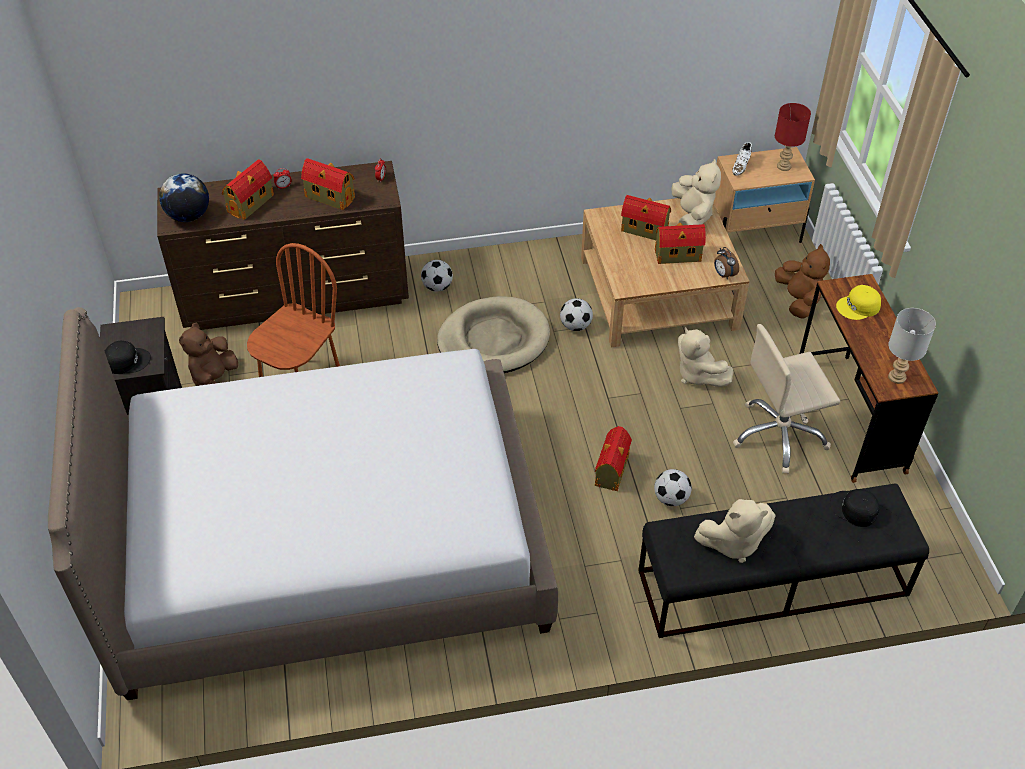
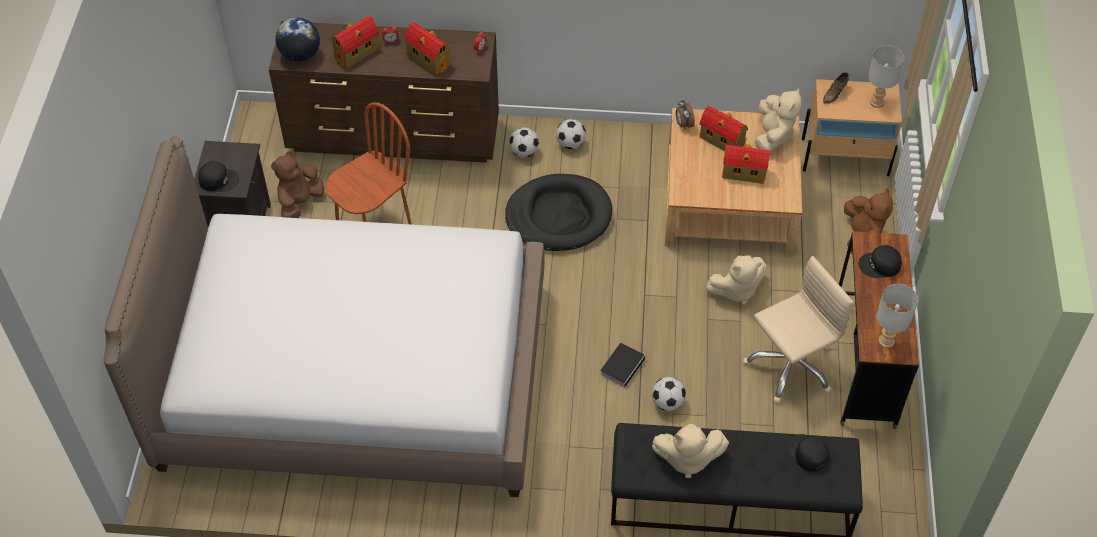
camera: 15 degrees right, 5 degrees up
(493, 340) = (558, 216): beige dog bed -> black dog bed
(575, 326) = (639, 218): football -> football (570, 144)
(611, 471) = (622, 365): toy house -> book
(697, 374) = (736, 290): beige plush toy -> beige plush toy turned 90 degrees counterclockwise
(723, 275) = (780, 201): alarm clock -> alarm clock (683, 124)
(741, 166) = (835, 94): white shoe -> brown shoe
(779, 436) = (790, 366): beige office chair -> beige office chair turned 150 degrees clockwise
(784, 167) = (876, 103): red table lamp -> grey table lamp
(858, 307) = (880, 265): yellow cap -> black cap

